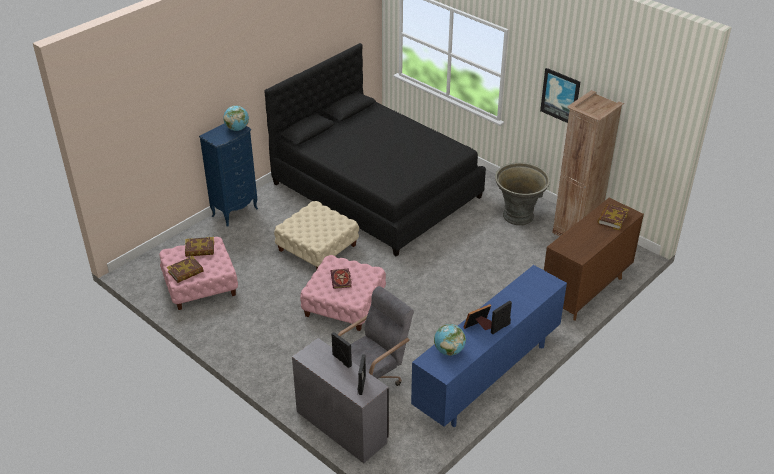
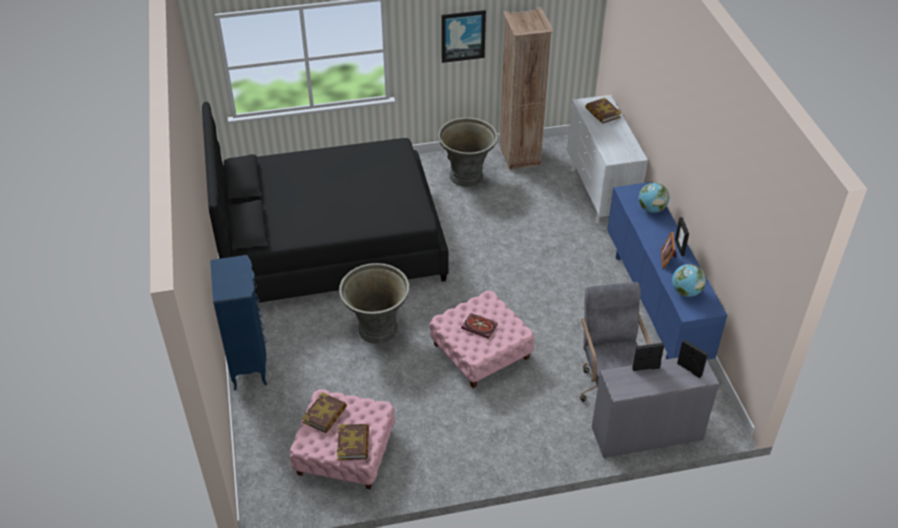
camera: 55 degrees left, 5 degrees up
(237, 129) = (235, 265): globe -> globe (651, 209)
(317, 248) = (377, 330): beige ottoman -> grey planter
(585, 291) = (600, 193): brown dresser -> white dresser

